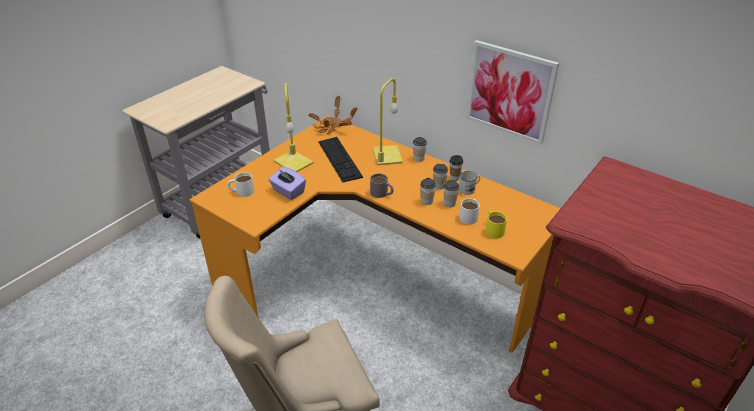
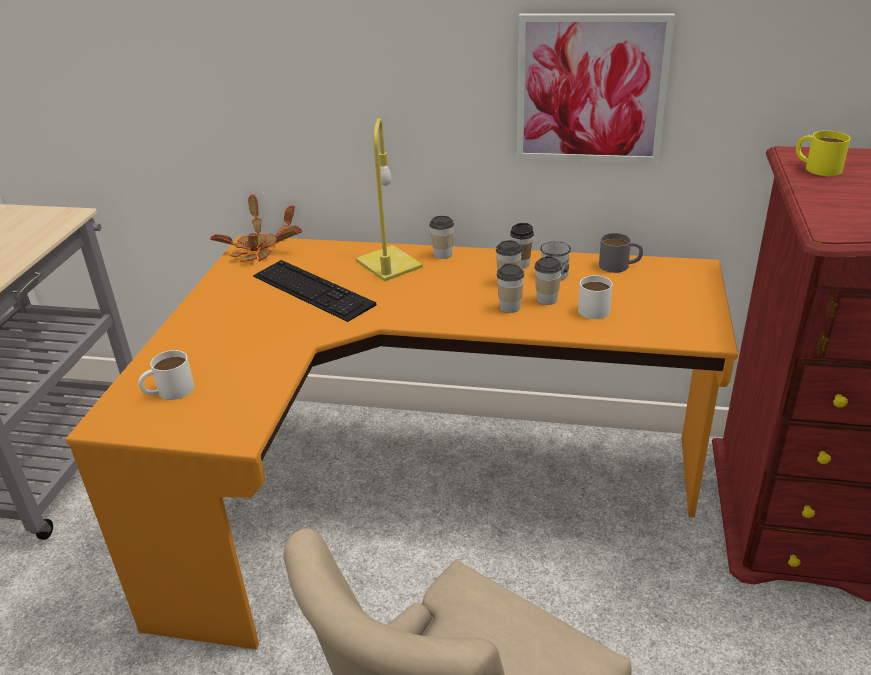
camera: 25 degrees left, 5 degrees down
(288, 191) = (261, 364): purple tissue box -> none
(292, 162) = (231, 317): yellow table lamp -> none
(382, 193) = (429, 318): grey mug -> grey mug (620, 265)
(493, 229) = (643, 314): yellow mug -> yellow mug (816, 167)

